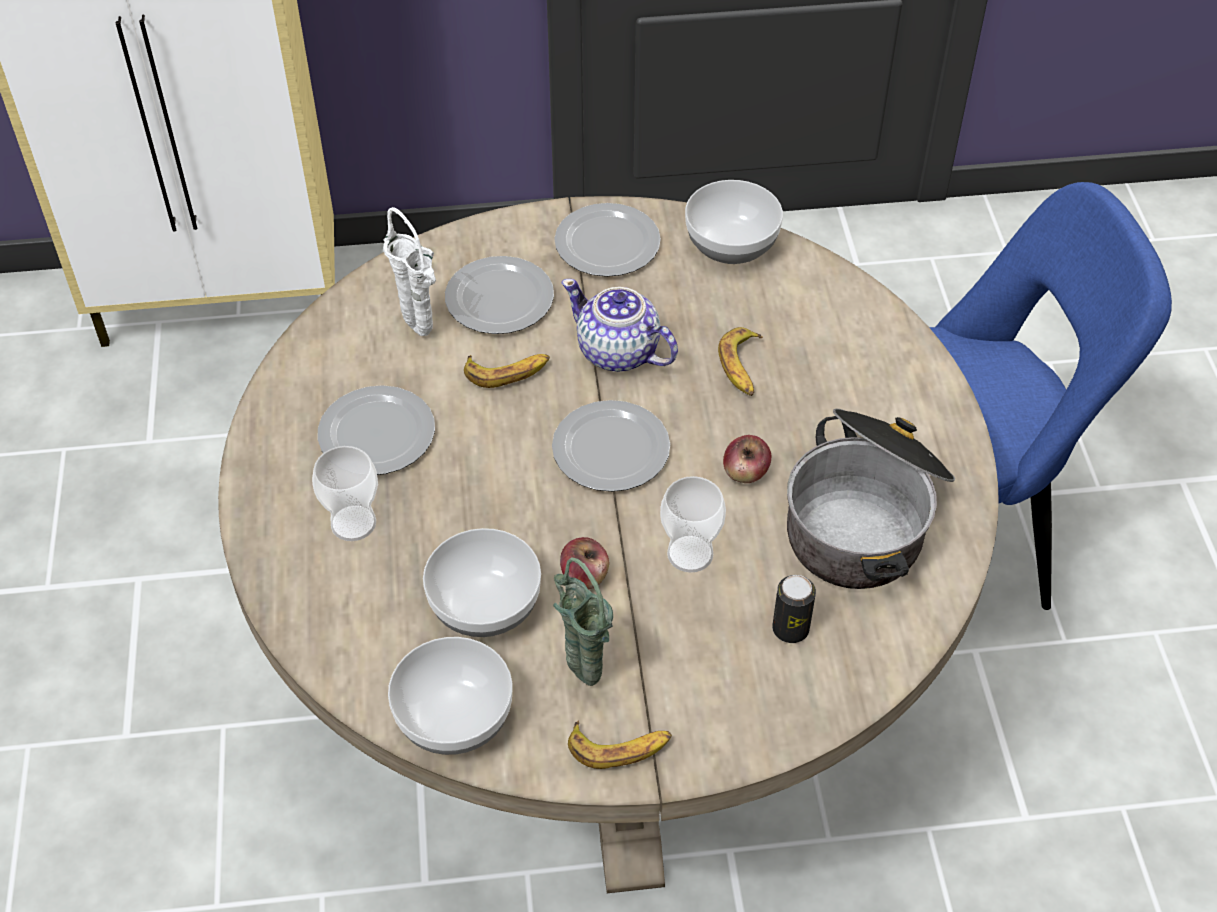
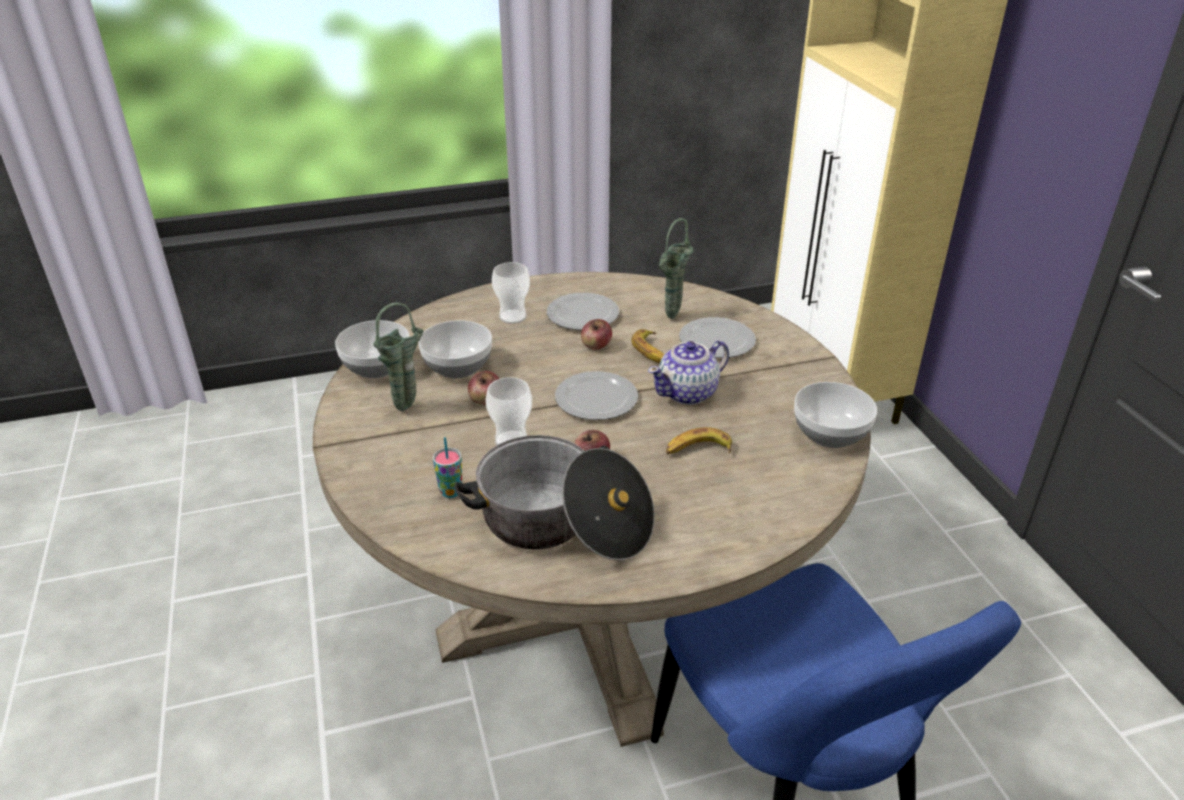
camera: 80 degrees right, 15 degrees down
(422, 334) = (671, 318): white vase -> green vase
(473, 430) = (596, 346): none -> apple
(607, 242) = (797, 377): plate -> none
(618, 353) = (688, 393): teapot -> teapot turned 150 degrees counterclockwise
(620, 747) = (354, 427): banana -> none
(790, 629) = (451, 491): can -> cup

